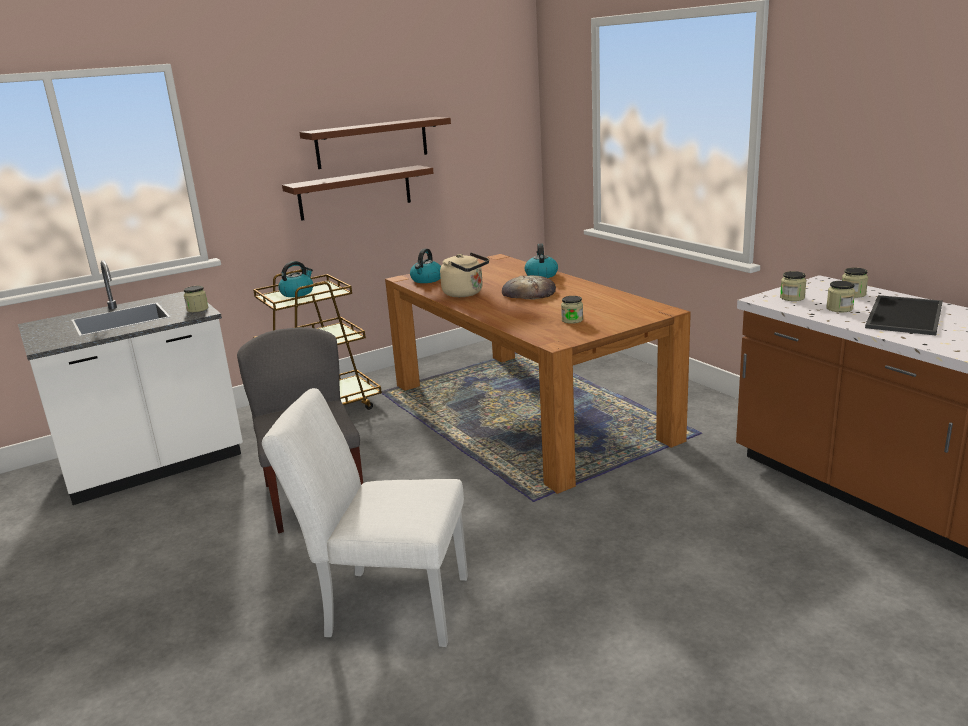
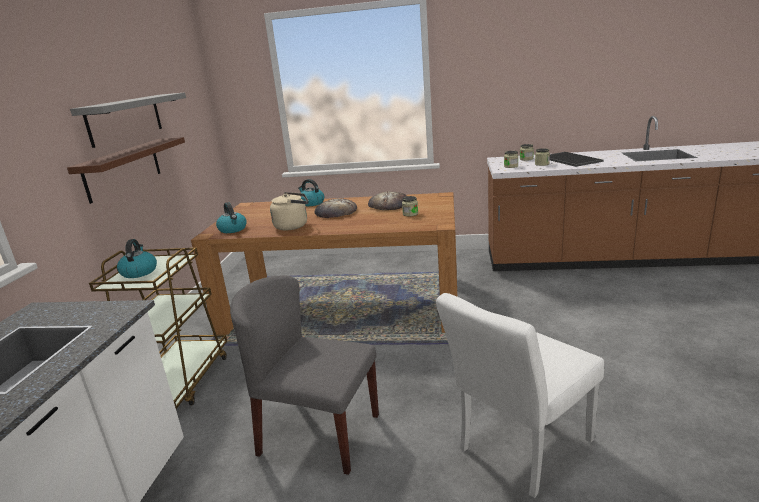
camera: 50 degrees left, 0 degrees up
(197, 309) = (109, 308): jar -> none
(372, 142) = (125, 119): brown shelf -> grey shelf
(589, 302) = (389, 204): none -> bread

